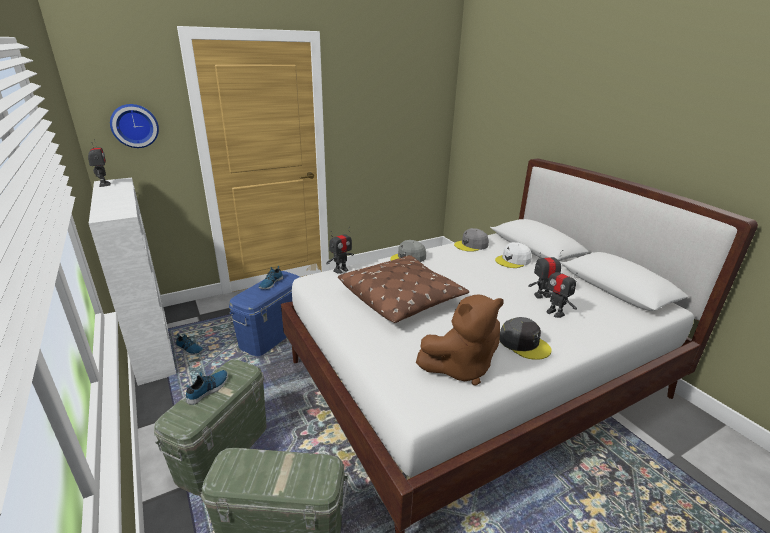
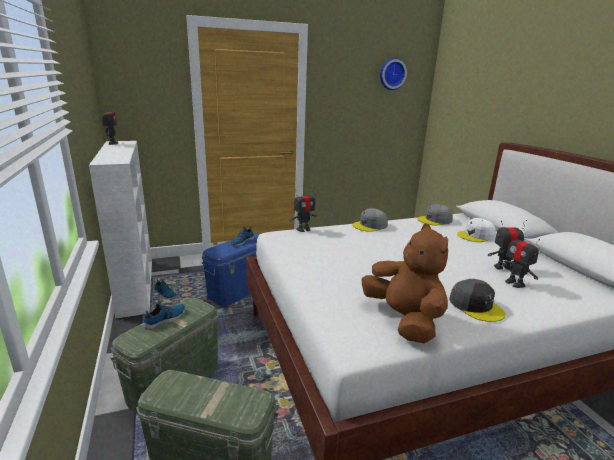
camera: 10 degrees right, 5 degrees down
(134, 125) = (144, 97): wall clock -> wall clock (392, 74)
(401, 298) = (356, 256): brown pillow -> none
(460, 367) = (403, 320): brown plush toy -> brown plush toy turned 105 degrees counterclockwise

